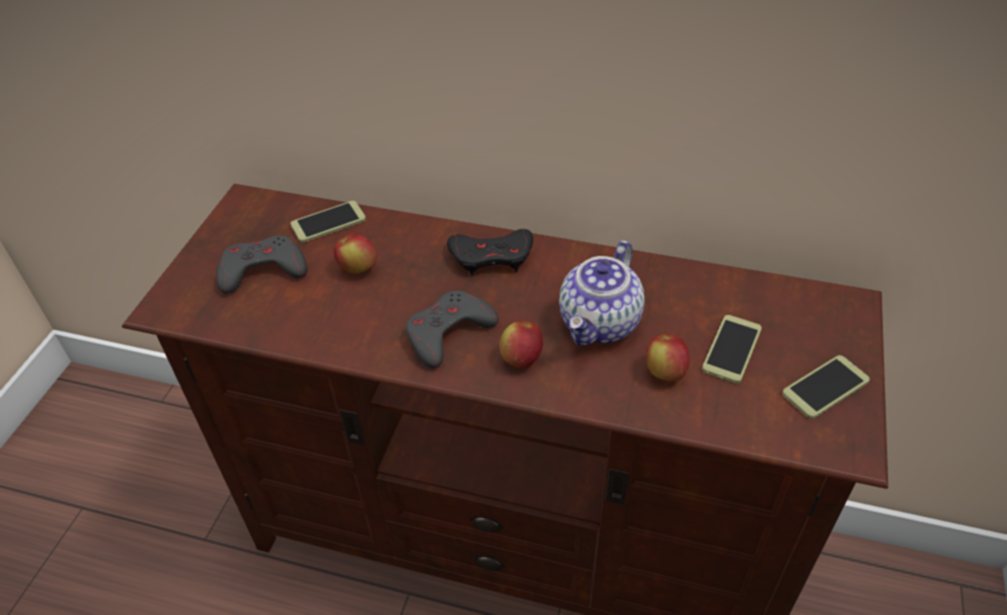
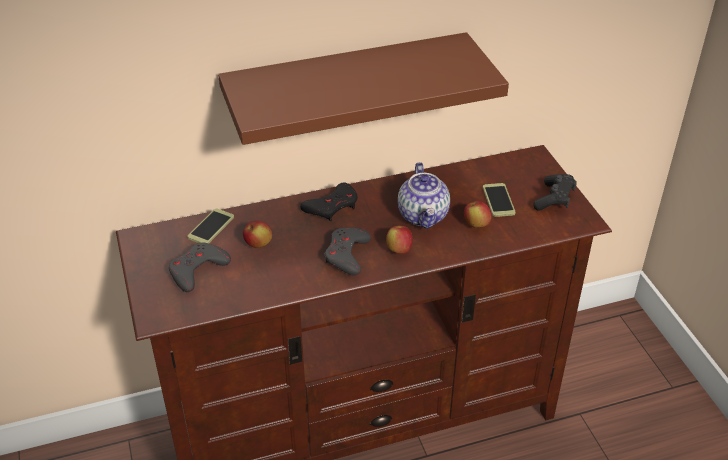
camera: 35 degrees left, 5 degrees down
(554, 89) = (347, 88): none -> brown shelf
(825, 388) = (554, 199): phone -> black game controller

